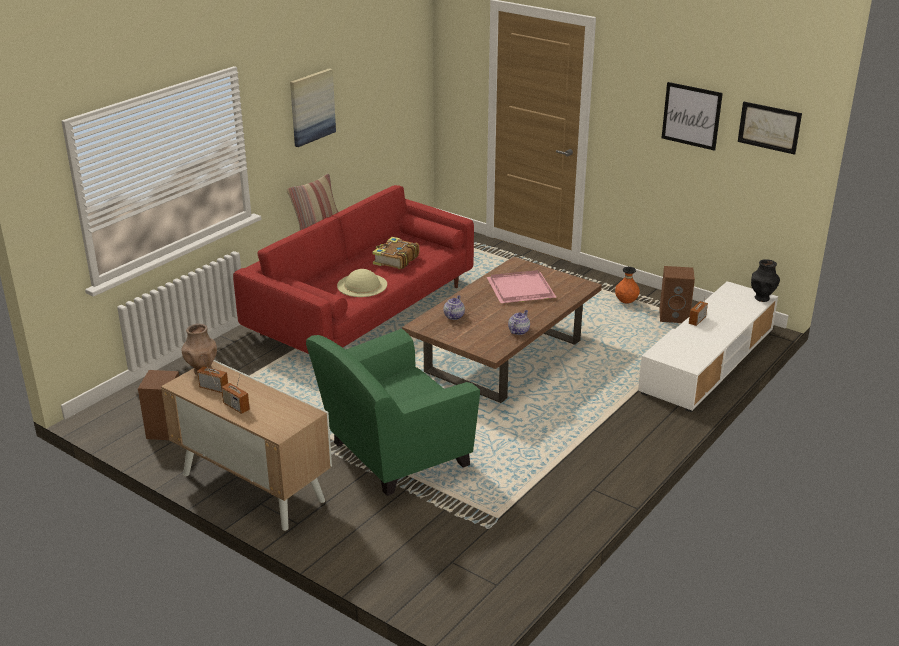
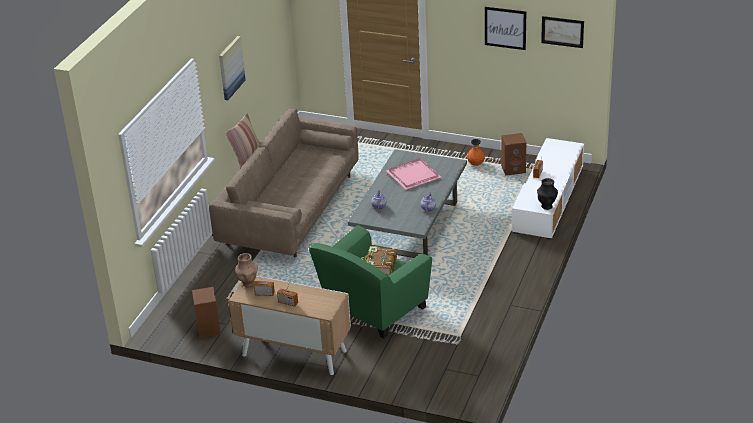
camera: 15 degrees left, 5 degrees up
(362, 285) = (298, 194): beige hat -> none
(362, 310) = (290, 210): red sofa -> beige sofa
(395, 260) = (310, 168): book -> book (379, 267)
(503, 355) = (409, 224): brown coffee table -> grey coffee table
(762, 298) = (574, 147): black vase -> black vase (547, 206)

